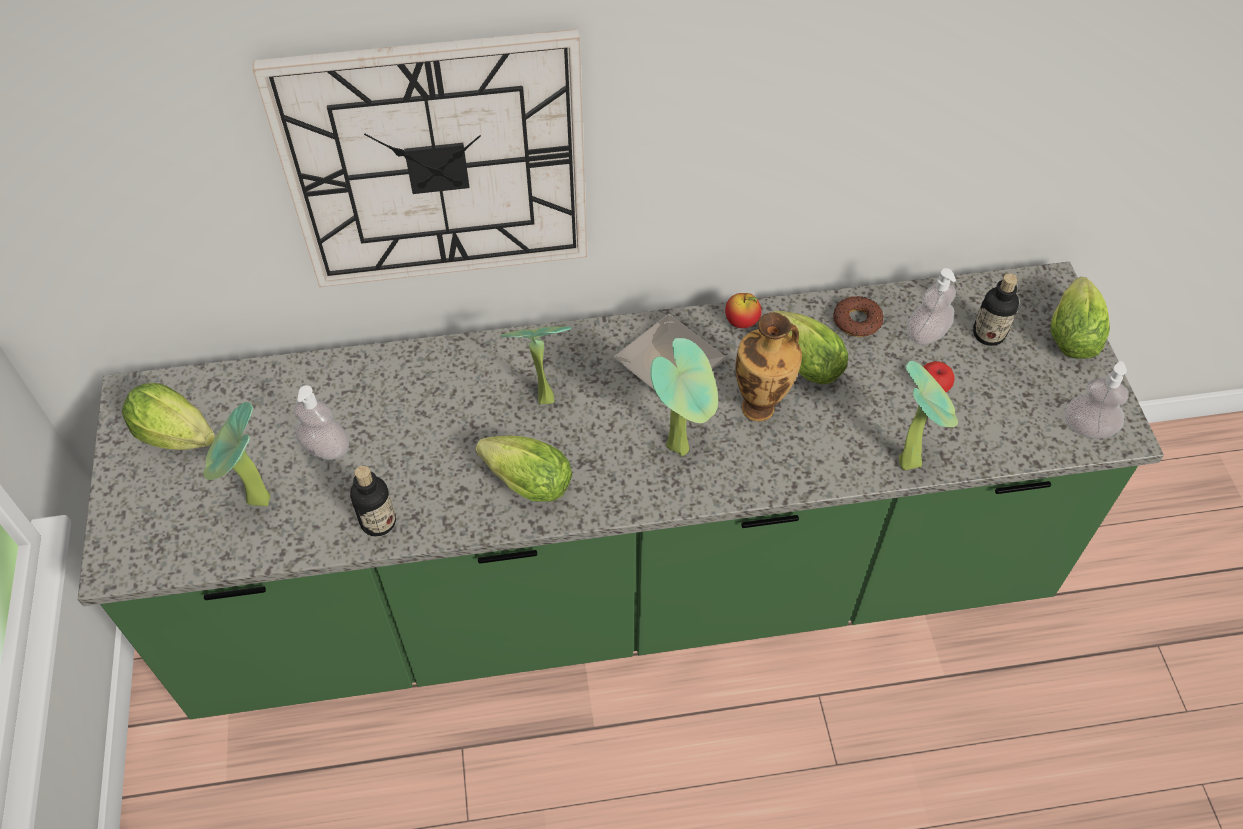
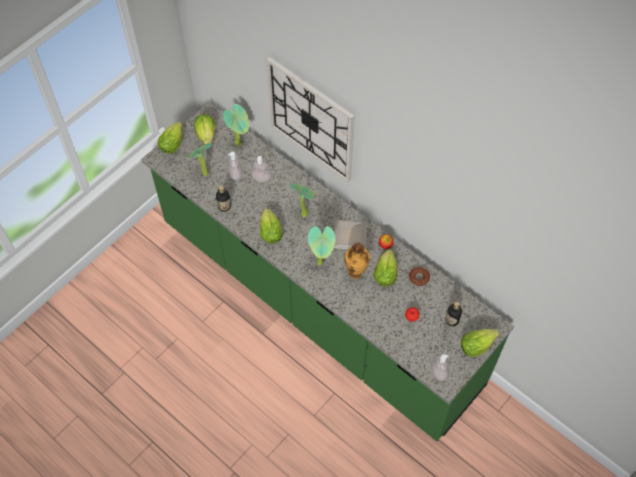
camera: 50 degrees right, 5 degrees up
(116, 506) = (173, 142): none -> lettuce
(911, 459) = (375, 328): potted plant -> potted plant (240, 143)
(926, 334) = (433, 301): soap dispenser -> soap dispenser (261, 178)

